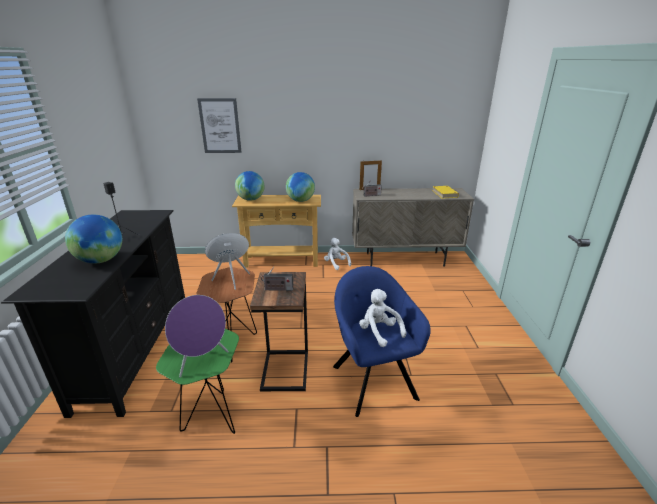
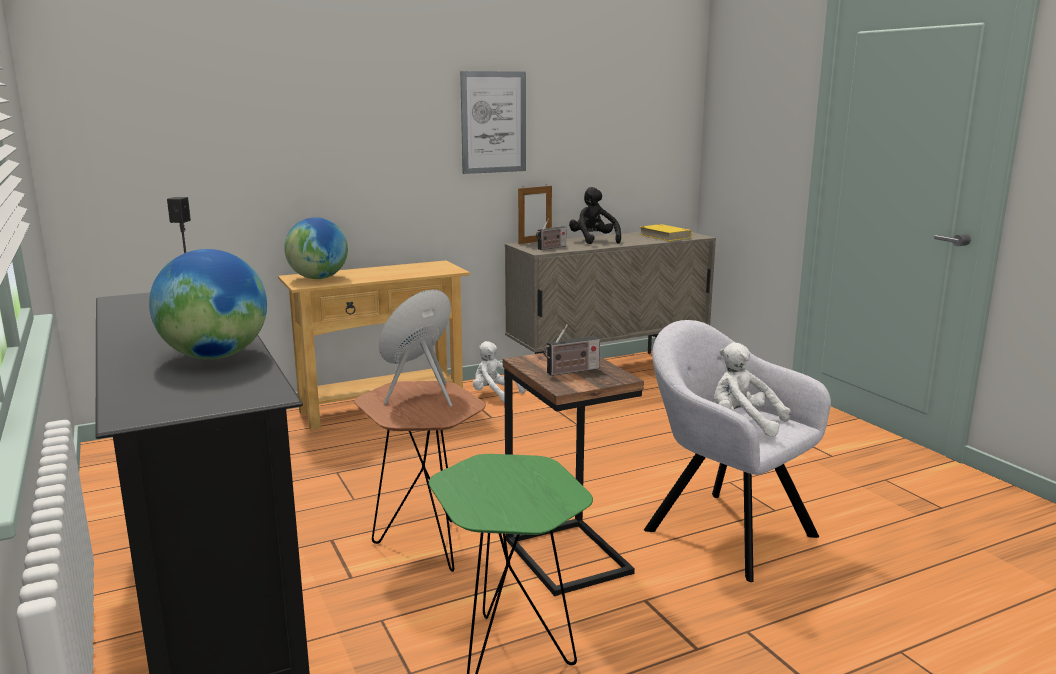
camera: 25 degrees left, 10 degrees down
(202, 361) = (535, 498): purple speaker -> none
(220, 126) = (239, 128): picture -> picture (493, 122)
(301, 201) = (423, 270): globe -> none
(372, 379) = (724, 530): blue armchair -> grey armchair
(400, 192) = (593, 240): none -> black plush toy

